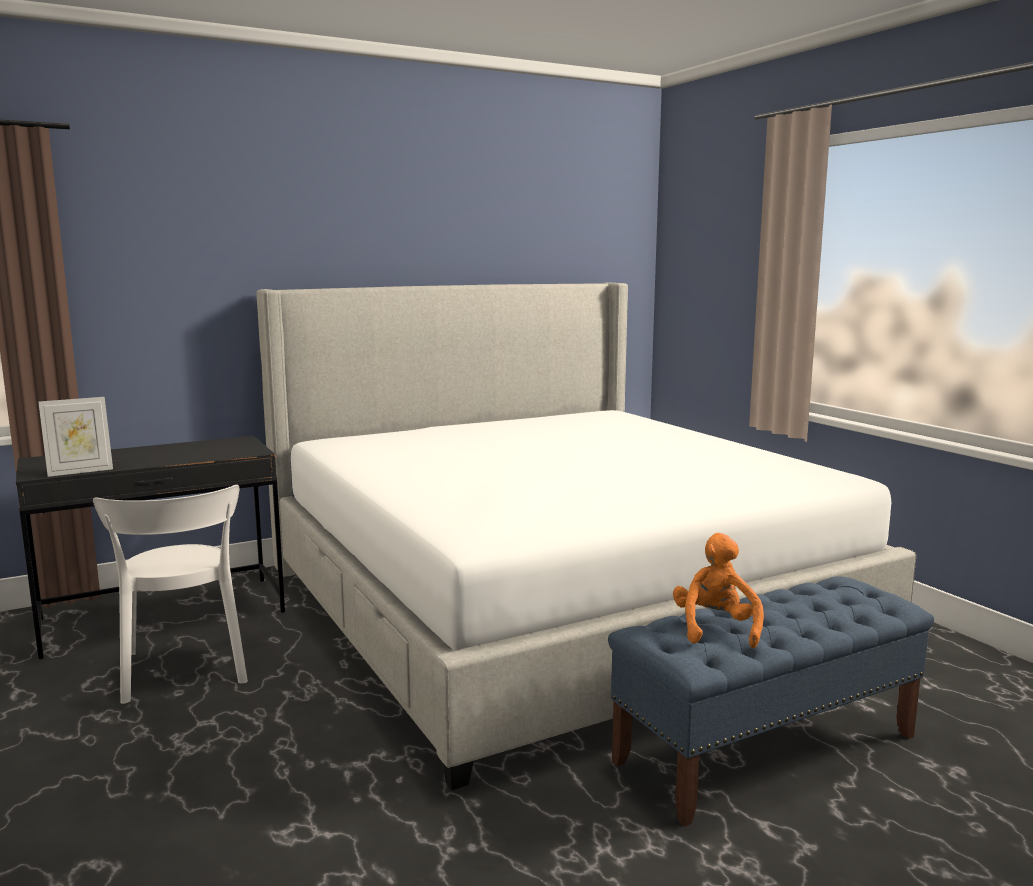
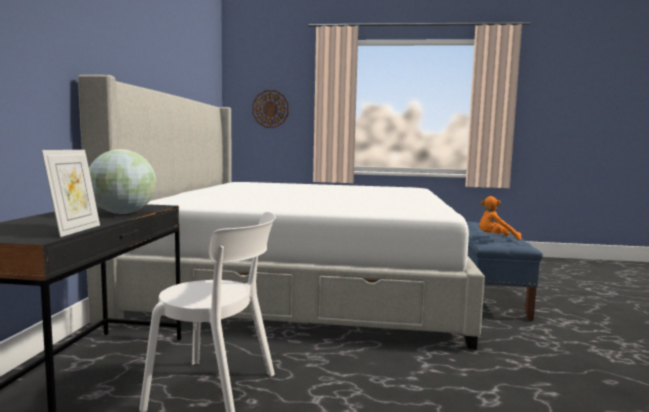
camera: 55 degrees left, 5 degrees down
(189, 456) = (122, 213): none -> globe
(710, 281) = (270, 109): none -> wall clock
(715, 628) = (495, 238): orange plush toy -> orange plush toy turned 45 degrees counterclockwise

